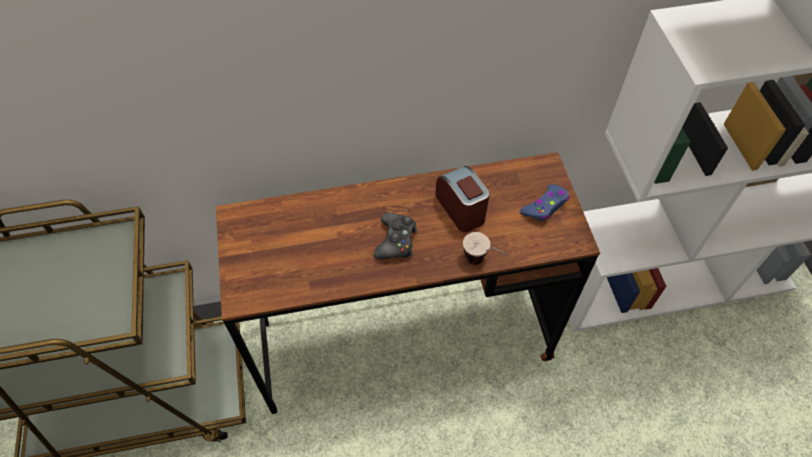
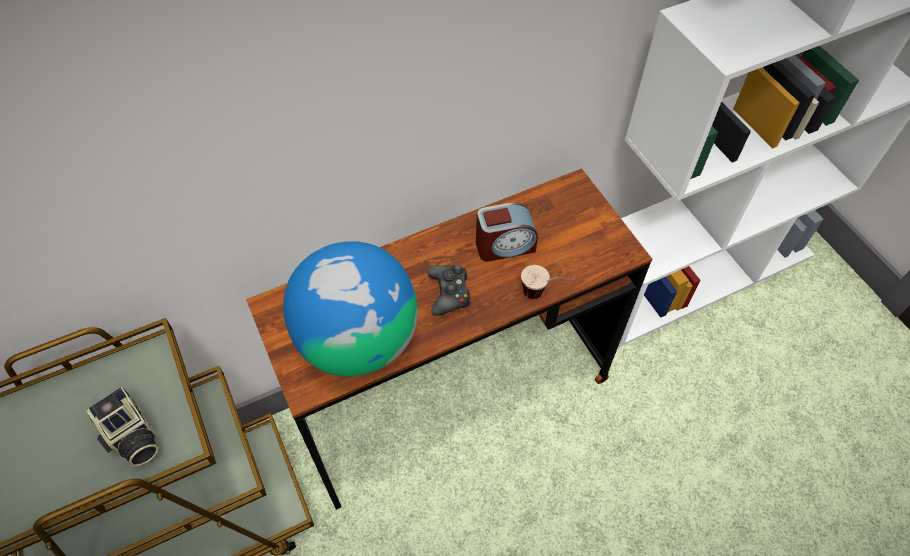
camera: 15 degrees left, 0 degrees up
(80, 303) = (131, 437): none -> camera
(300, 265) = (358, 340): none -> globe
(461, 209) = (504, 246): alarm clock -> alarm clock turned 120 degrees clockwise
(545, 206) = (586, 225): blue game controller -> none

